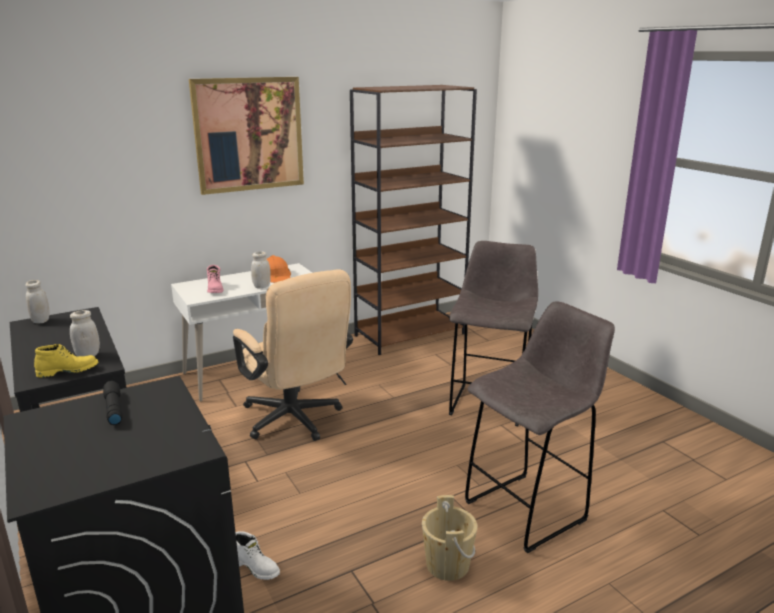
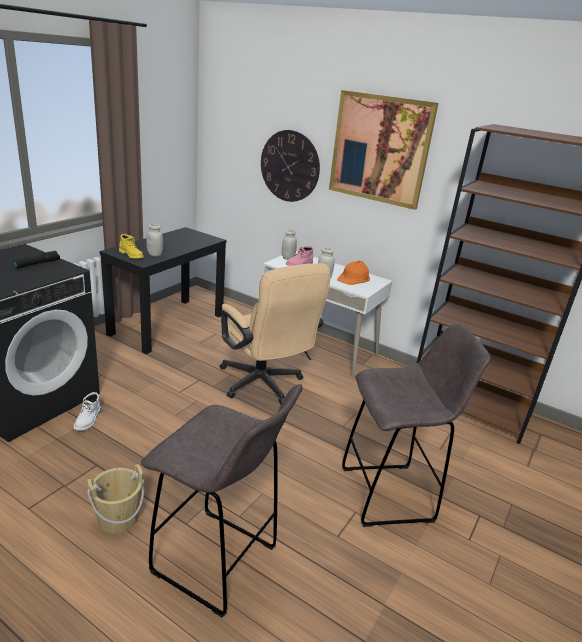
camera: 60 degrees right, 5 degrees up
(41, 320) = (192, 232): white jar -> white jar (288, 258)
(135, 184) = (289, 166): none -> wall clock
(296, 421) = (264, 385): beige office chair -> beige office chair turned 60 degrees counterclockwise

